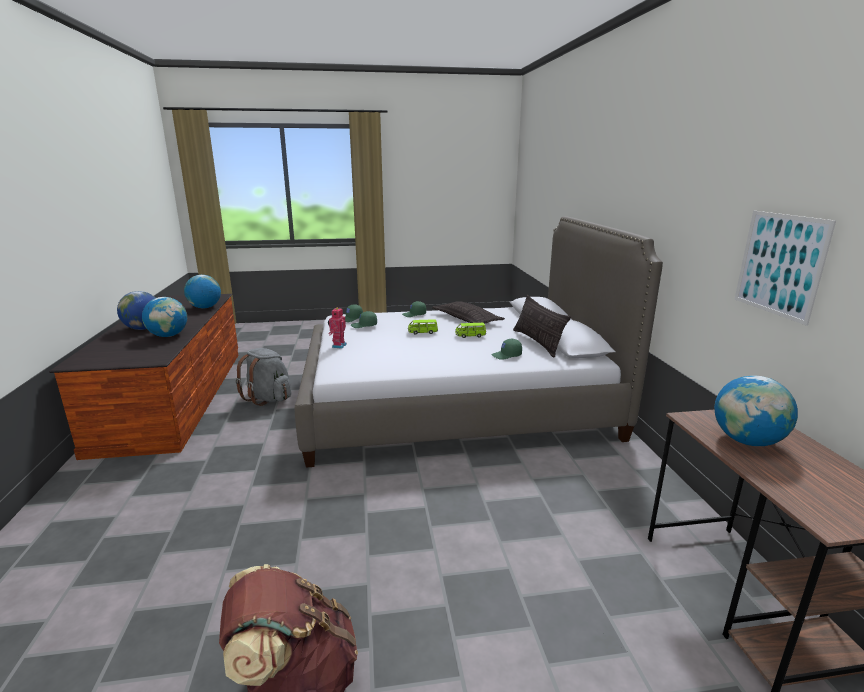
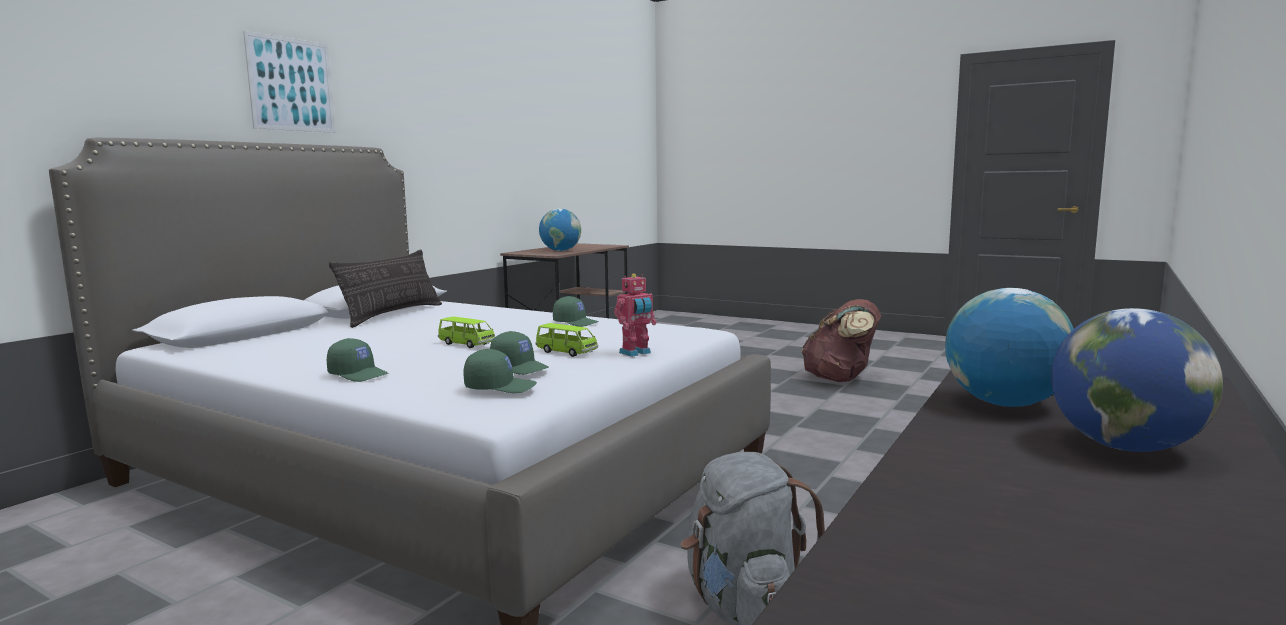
camera: 140 degrees left, 10 degrees down
(205, 307) = (915, 517): globe -> none
(466, 319) = (326, 350): pillow -> none
(470, 336) = (427, 331): green toy car -> green toy car (566, 352)
(506, 355) = (473, 312): green cap -> green cap (576, 323)
(780, 264) = (482, 152): picture -> picture (291, 84)

